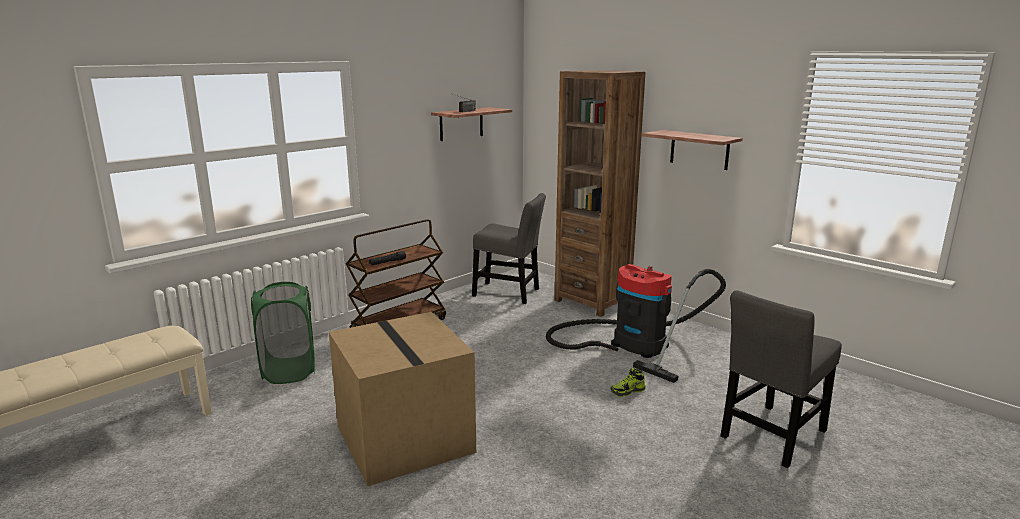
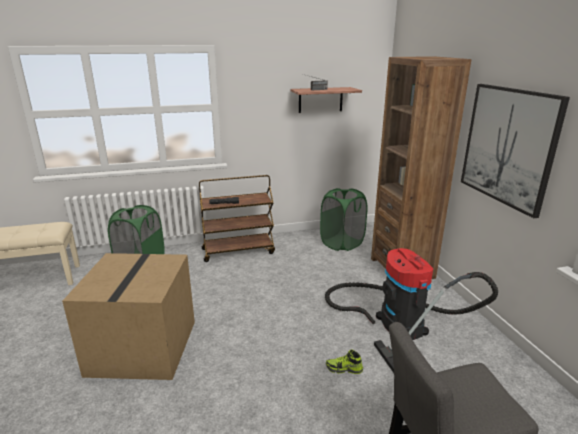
camera: 30 degrees right, 5 degrees up
(509, 293) = (342, 243): grey chair -> green laundry basket
(699, 150) = (508, 146): shelf -> picture

